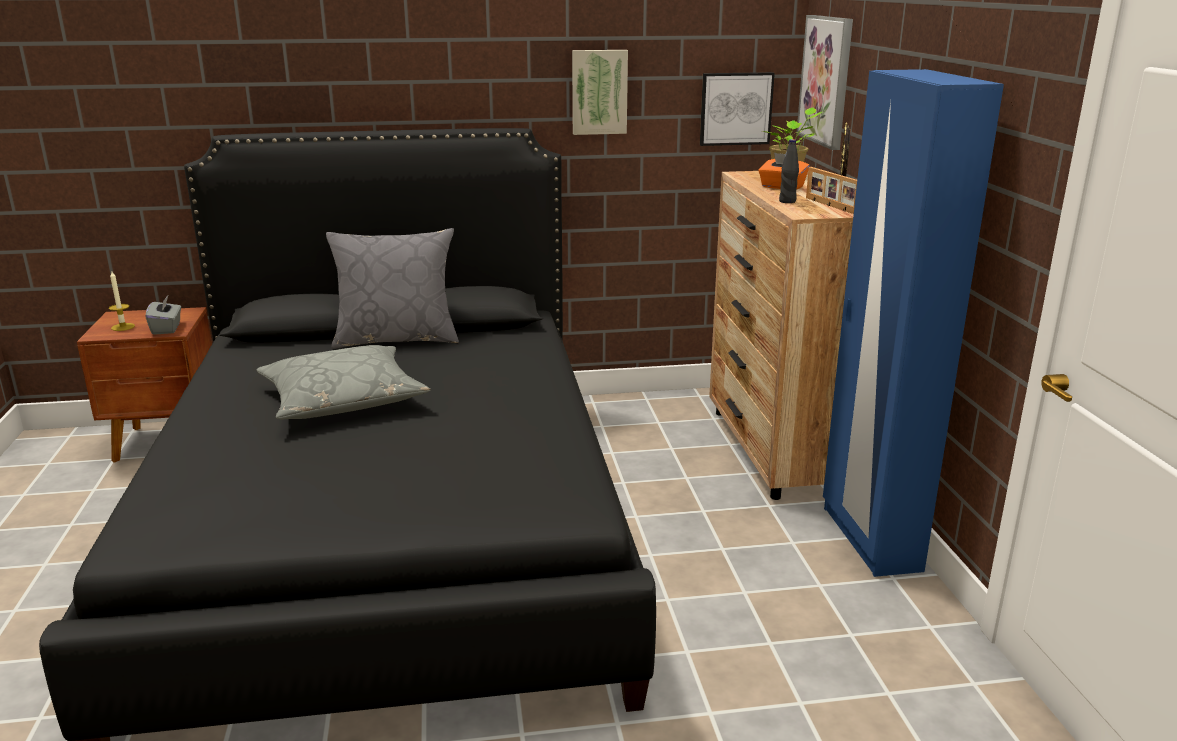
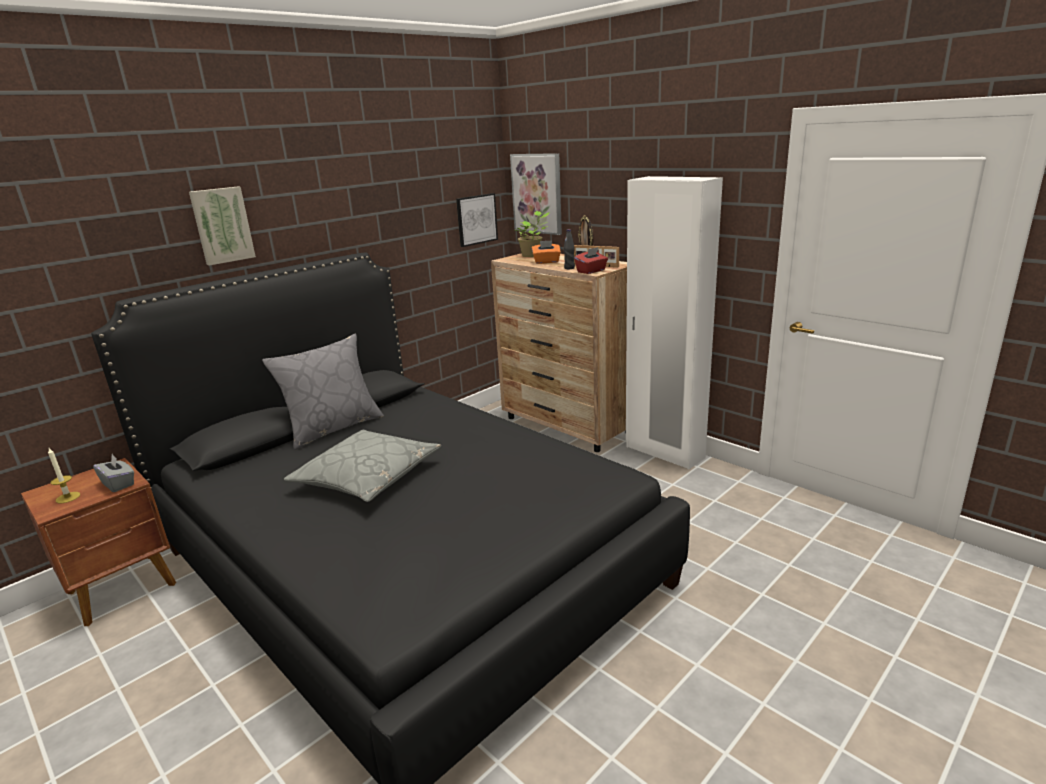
camera: 35 degrees left, 0 degrees up
(599, 92) = (398, 219): picture -> picture (222, 225)
(804, 211) = (591, 271): none -> red tissue box
(869, 538) = (664, 452): blue wardrobe -> white wardrobe

